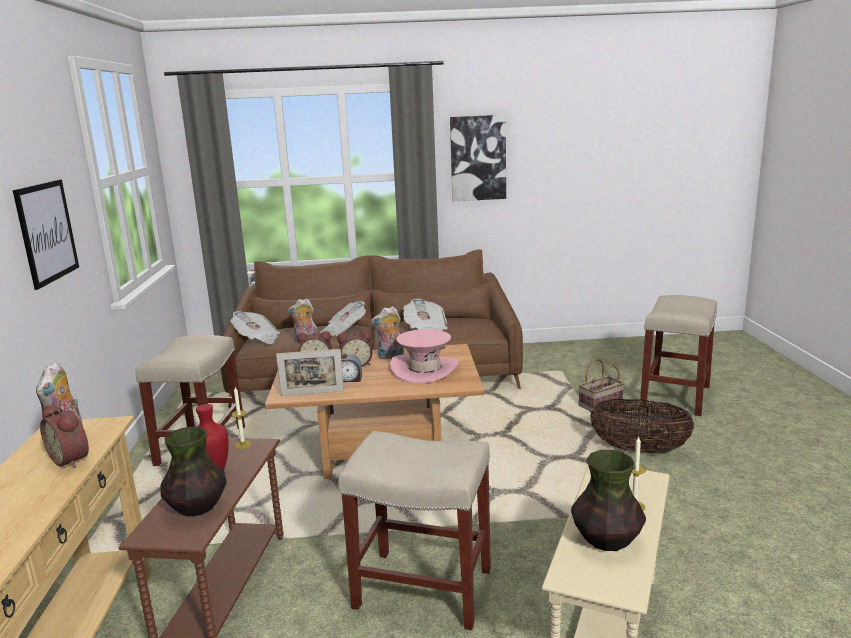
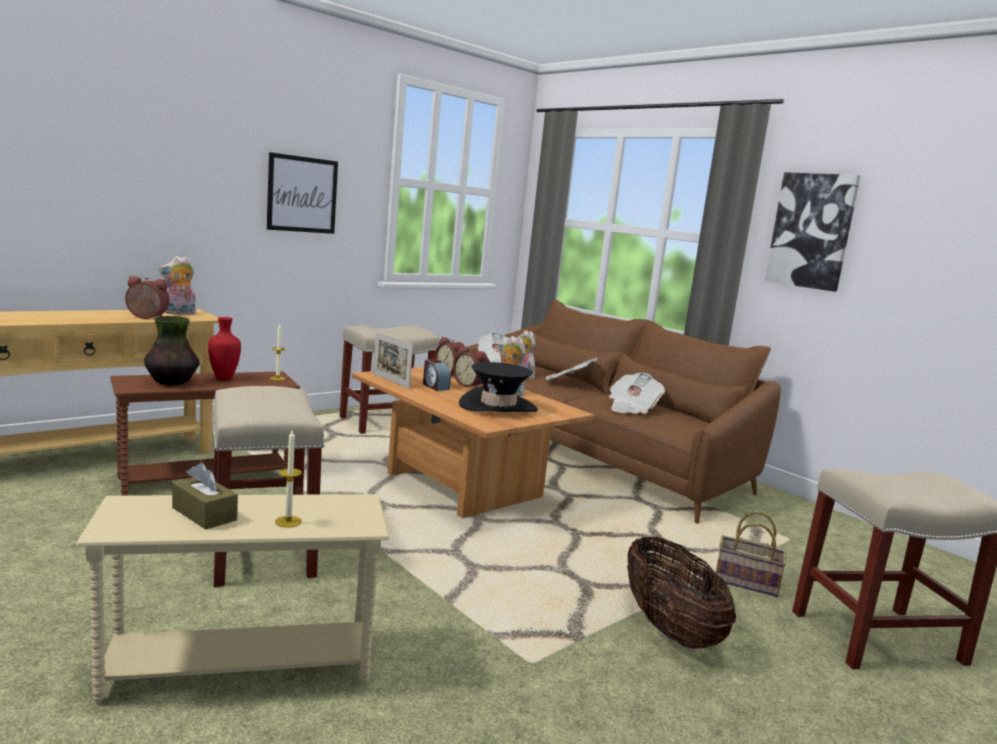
camera: 50 degrees right, 5 degrees down
(72, 459) = (146, 318): alarm clock -> alarm clock turned 90 degrees clockwise
(425, 370) = (498, 407): pink hat -> black hat
(607, 540) = (204, 514): vase -> brown tissue box

